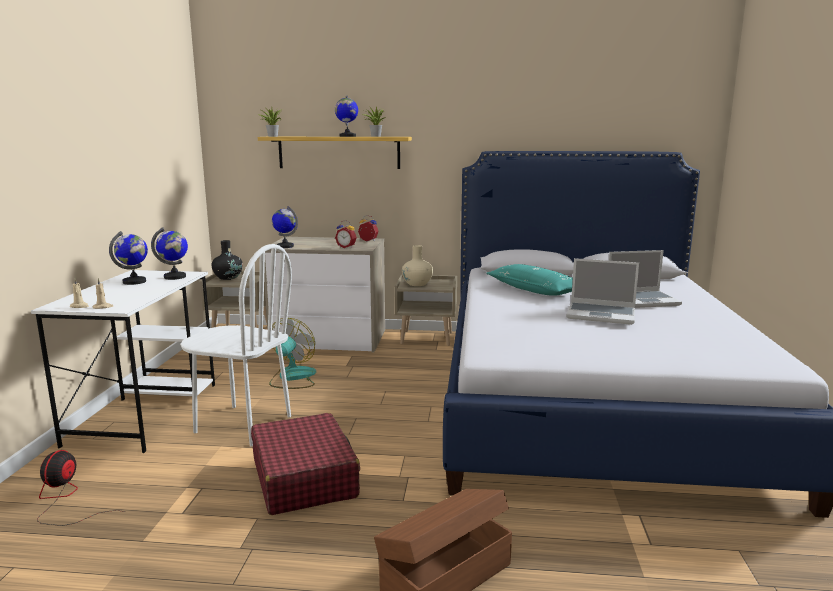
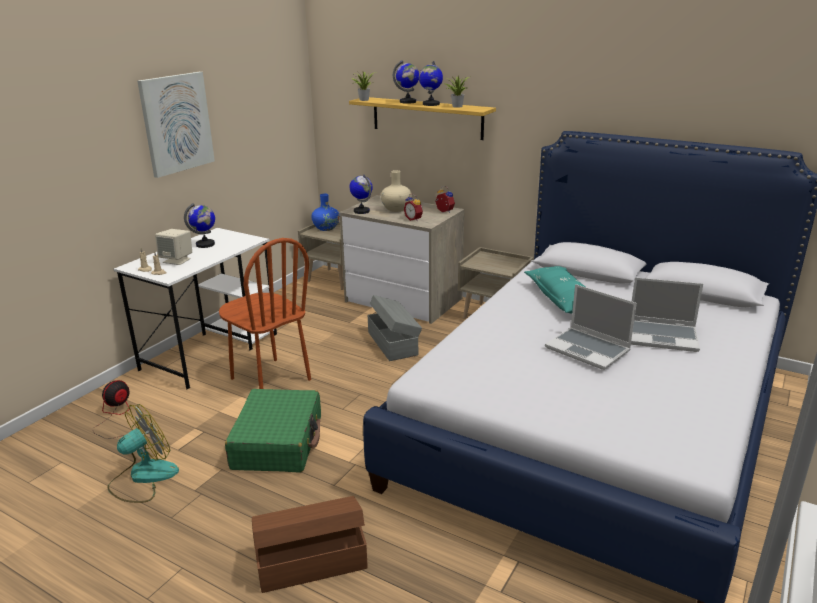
camera: 25 degrees right, 10 degrees up
(90, 142) = (176, 123): none -> picture
(114, 296) = (177, 260): none -> beige speaker
(175, 277) = (238, 242): globe -> globe (408, 102)
(228, 277) = (326, 228): black vase -> blue vase
(243, 424) = (270, 379): white chair -> brown chair
(292, 378) = (340, 339): fan -> fan (143, 477)
(304, 477) = (278, 442): red suitcase -> green suitcase
(351, 372) = (393, 343): none -> grey storage box
(417, 284) = (485, 262): beige vase -> beige vase (396, 209)

